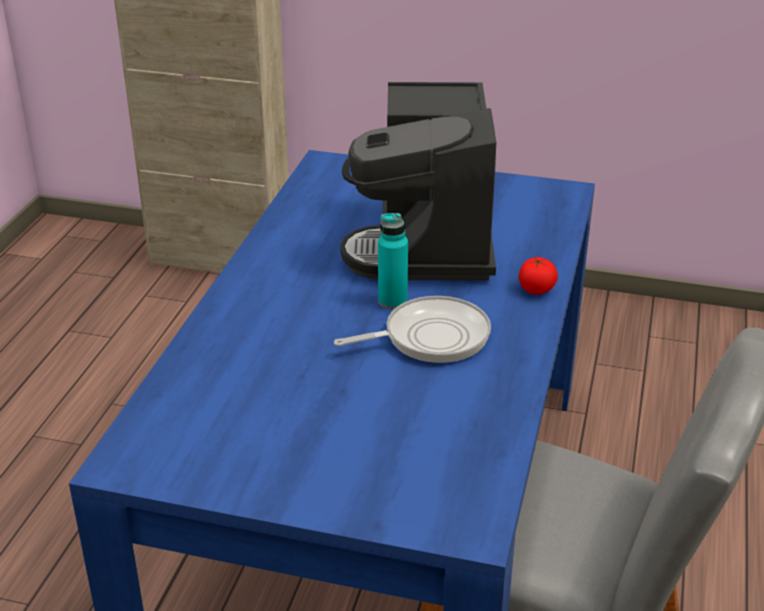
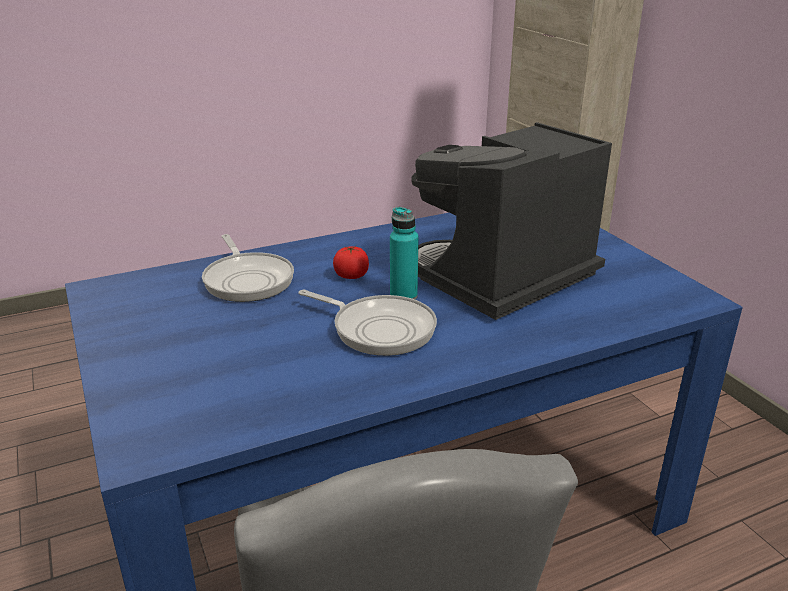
camera: 50 degrees right, 5 degrees down
(242, 365) = (248, 280): none -> frying pan
(536, 290) = (521, 346): tomato -> tomato (351, 276)

